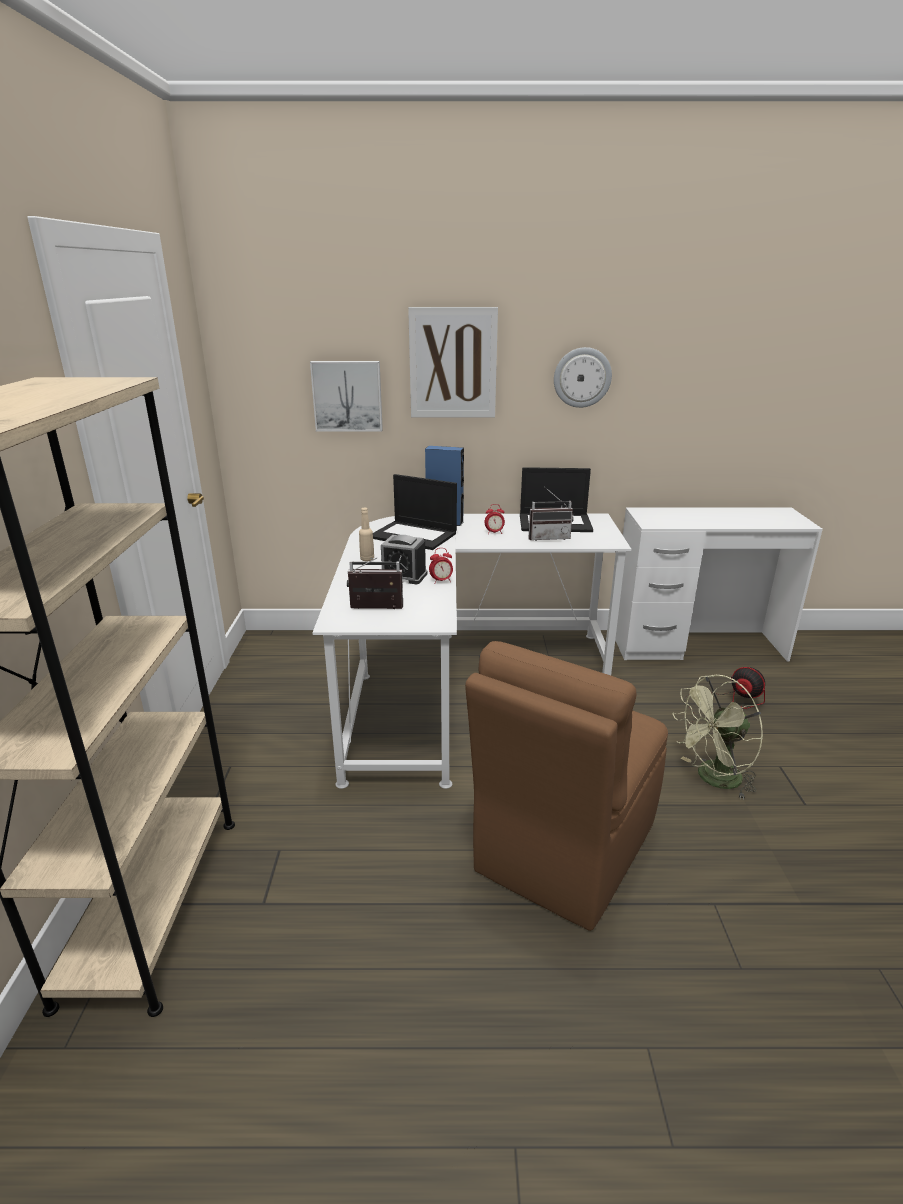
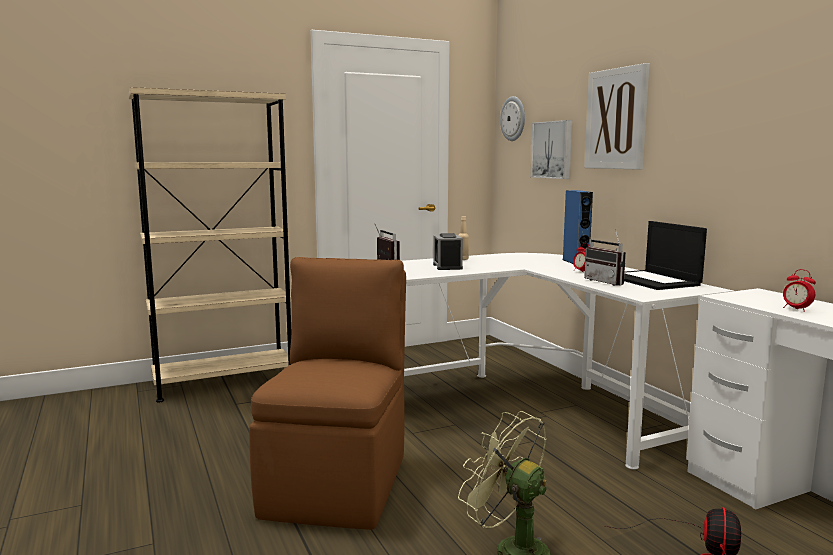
camera: 65 degrees right, 15 degrees down
(414, 535) = (529, 261): laptop -> none
(441, 581) = (453, 272): alarm clock -> alarm clock (796, 309)
(563, 850) = (338, 482): brown chair -> brown chair turned 90 degrees clockwise
(582, 377) = (717, 127): wall clock -> wall clock (513, 118)

